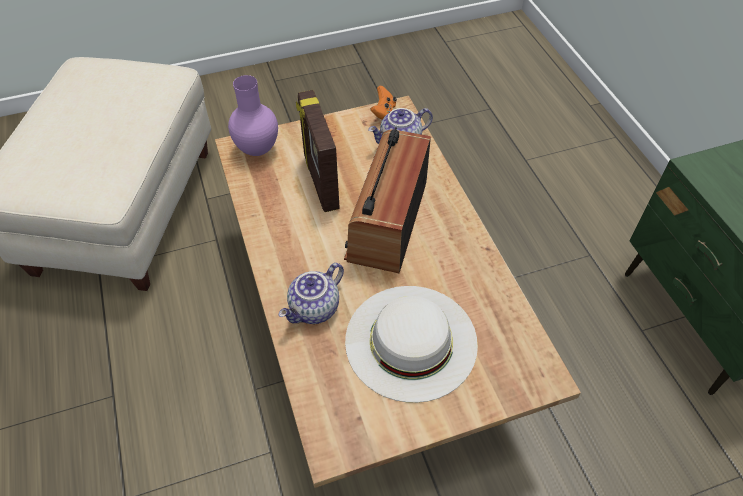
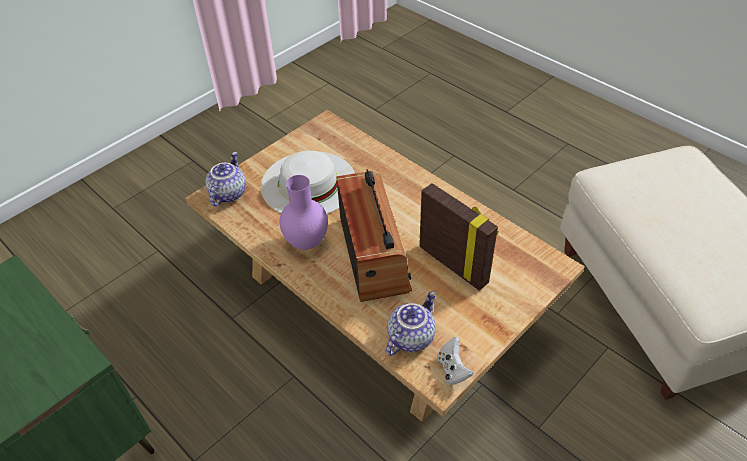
camera: 155 degrees right, 5 degrees down
(258, 149) = (535, 272): purple vase -> purple vase (306, 243)
(315, 309) = (384, 176): teapot -> teapot (227, 193)
(383, 113) = (452, 369): orange game controller -> white game controller

